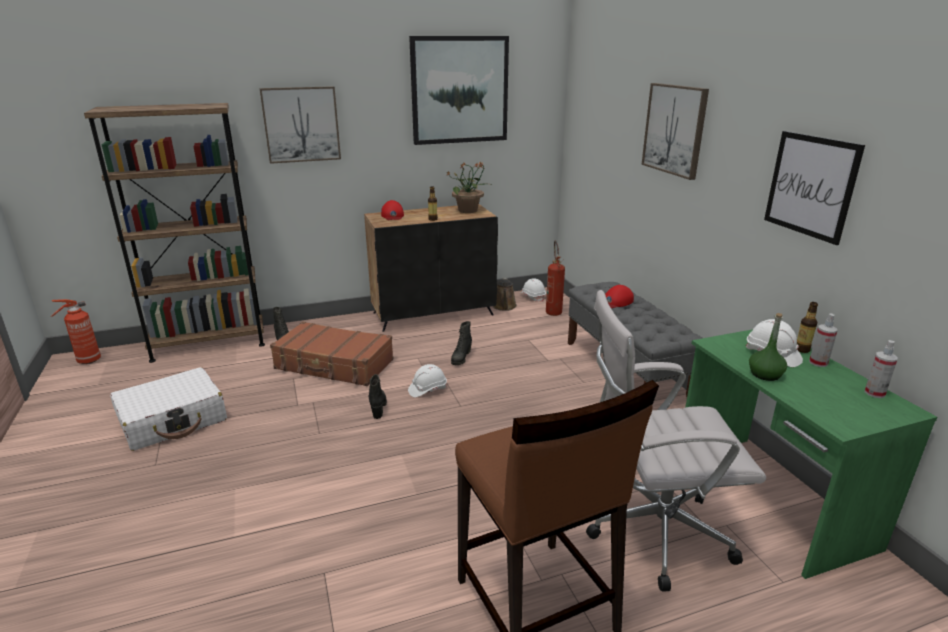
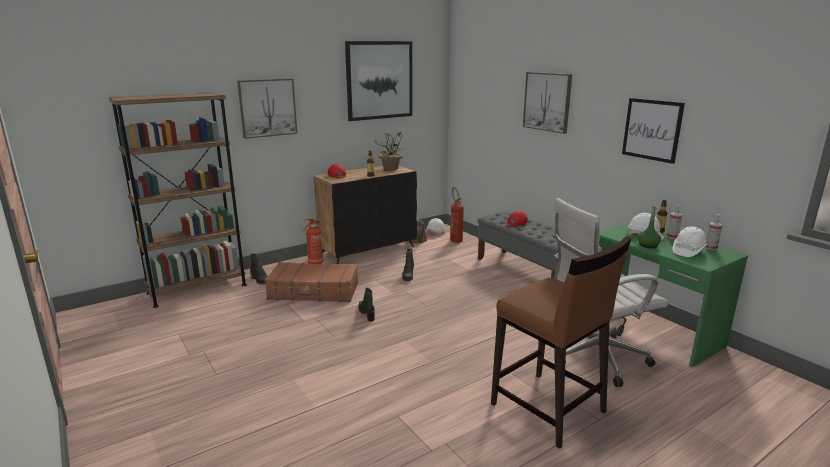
camera: 15 degrees left, 5 degrees down
(87, 361) = (95, 313): fire extinguisher -> fire extinguisher (315, 263)
(173, 420) = (208, 343): white suitcase -> none
(427, 389) = (396, 299): white hard hat -> white hard hat (688, 251)

